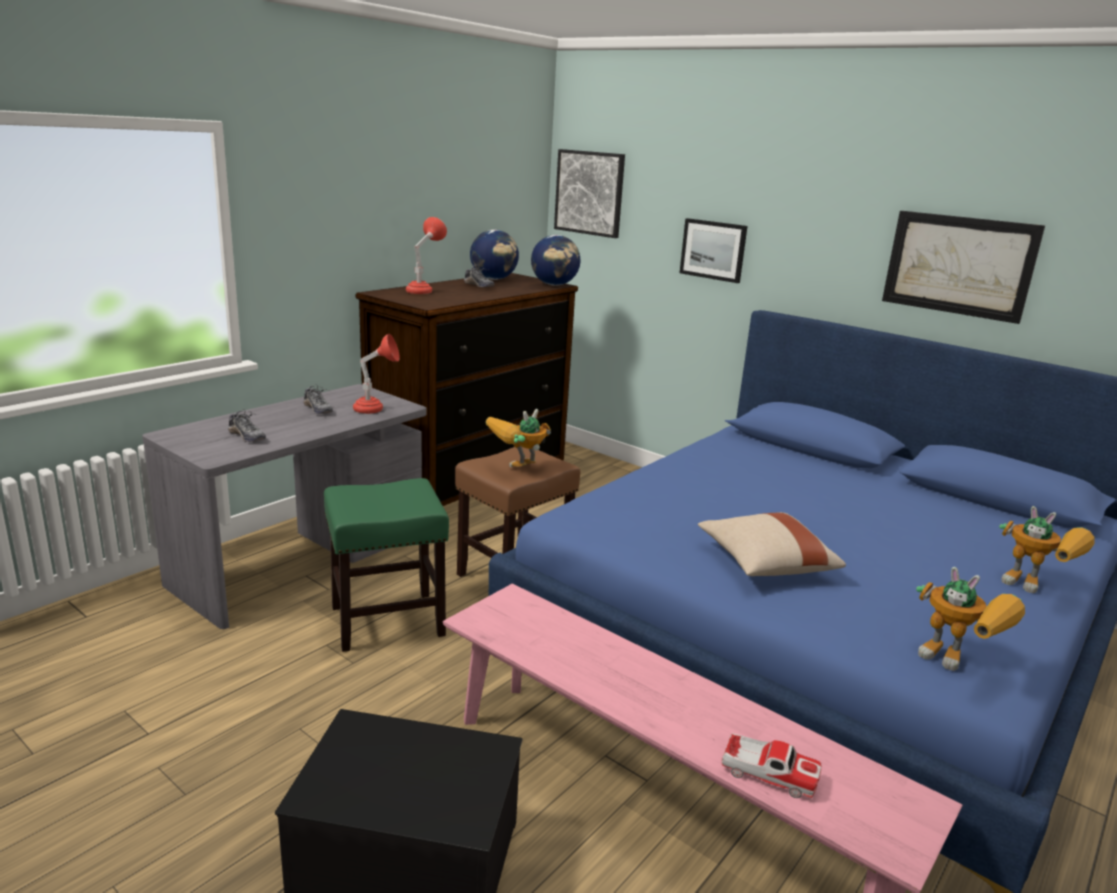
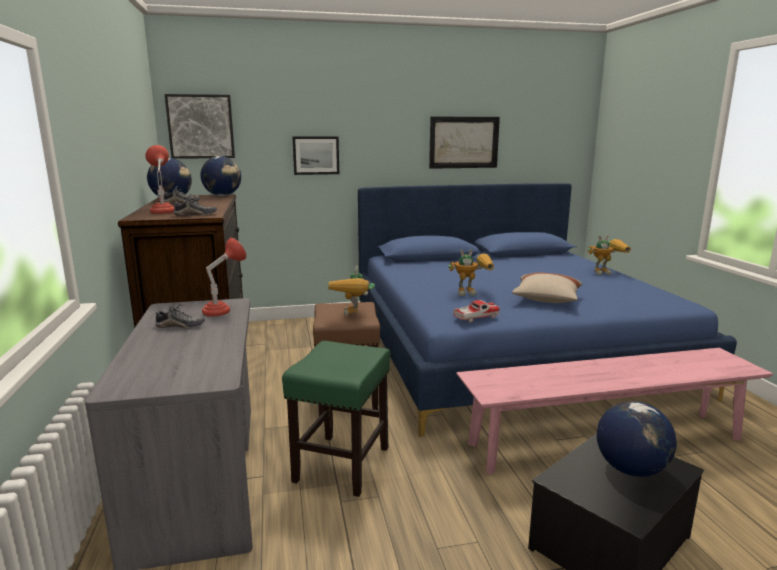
camera: 50 degrees left, 5 degrees down
(247, 436) = (190, 360): shoe -> shoe (196, 214)
(427, 779) = (630, 469): none -> globe
(768, 773) = (686, 372): toy car -> toy car (476, 317)
(959, 662) = (660, 299): toy robot -> toy robot (472, 292)

